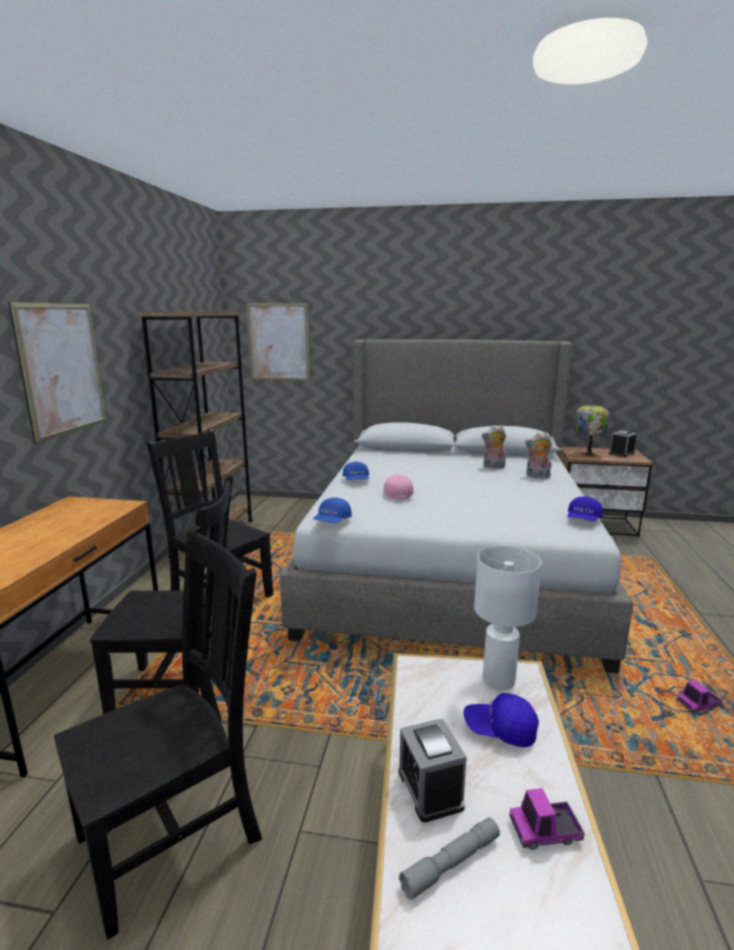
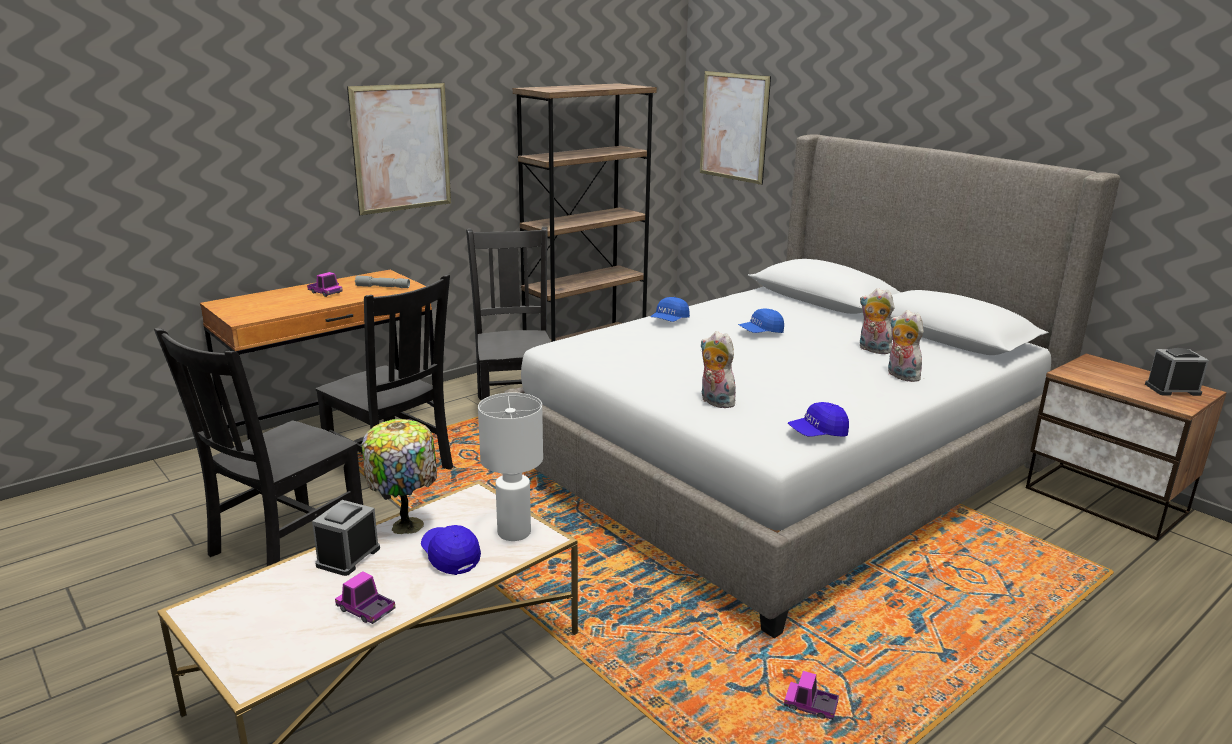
camera: 40 degrees right, 5 degrees up
(39, 533) = (325, 293): none -> toy truck
(176, 833) = (283, 544): black chair -> black chair turned 120 degrees clockwise
(332, 521) = (556, 351): blue cap -> blue cap (761, 332)
(397, 493) = (671, 344): pink cap -> none
(451, 863) = (294, 589): grey flashlight -> grey flashlight (383, 287)
(497, 521) = (714, 402): none -> plush toy
(587, 454) = (1100, 375): table lamp -> table lamp (406, 524)

